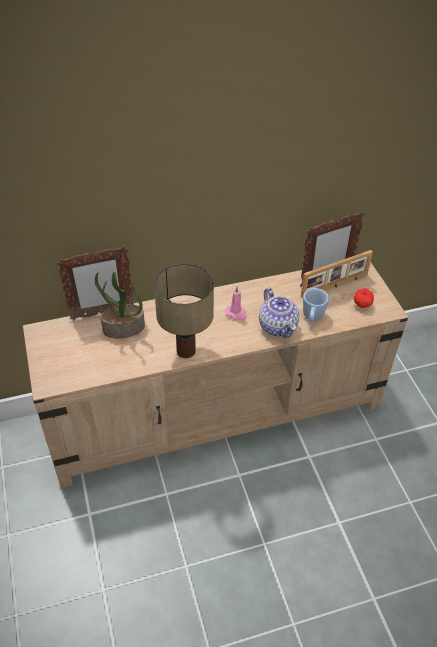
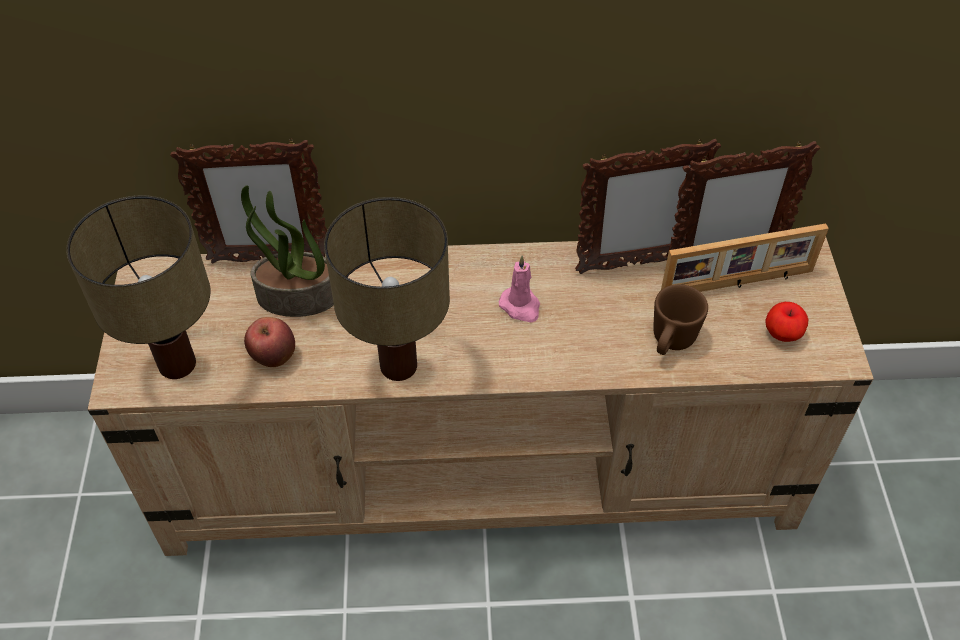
camera: 15 degrees right, 5 degrees up
(72, 370) = (175, 363): none -> table lamp
(121, 358) = (274, 357): none -> apple
(278, 326) = (594, 348): teapot -> none
(283, 285) = (633, 264): none -> picture frame
(312, 317) = (670, 342): blue mug -> brown mug

